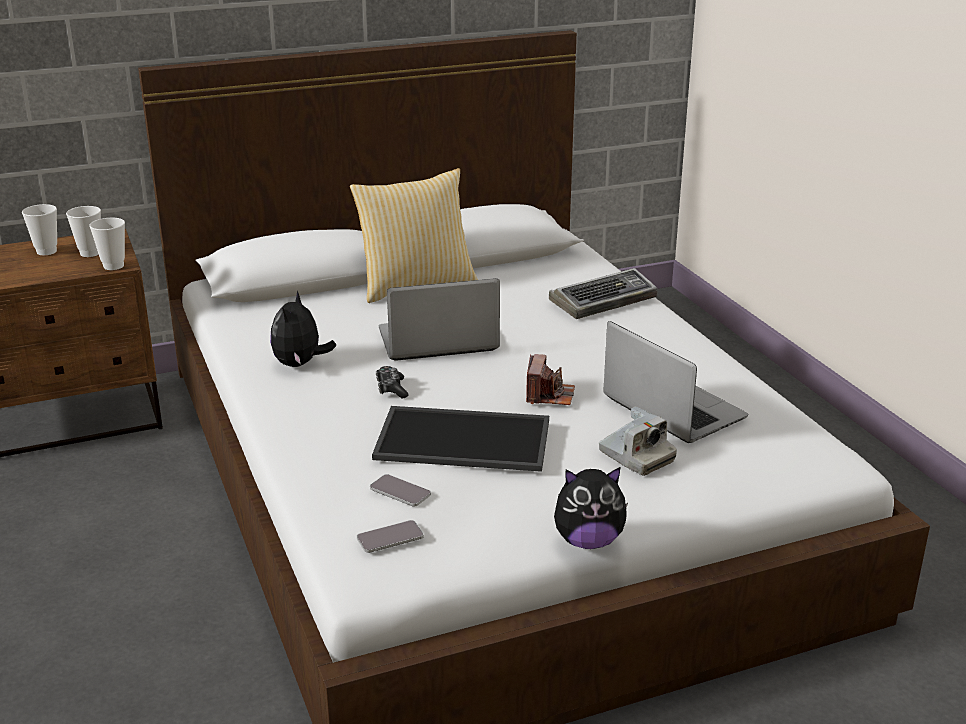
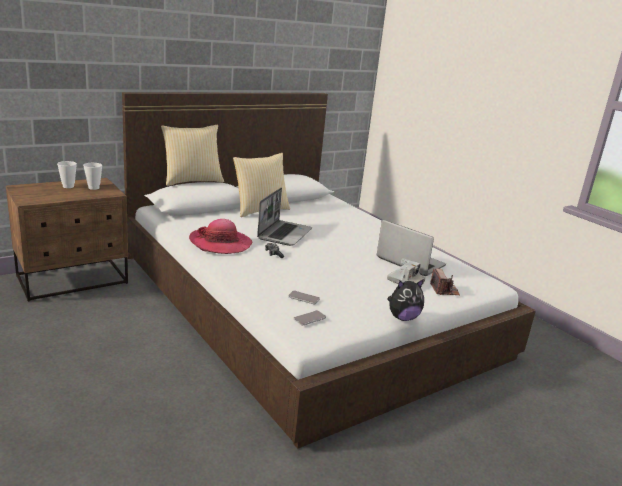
camera: 15 degrees left, 5 degrees down
(113, 266) = (110, 194): cup -> none
(287, 229) = (192, 181): none -> pillow
(300, 364) = (220, 243): plush toy -> hat
(436, 341) = (284, 234): laptop -> laptop turned 135 degrees clockwise
(465, 438) = (322, 274): tray -> none
(549, 395) = (351, 256): camera -> camera (444, 290)
(604, 300) = (353, 217): keyboard -> none

